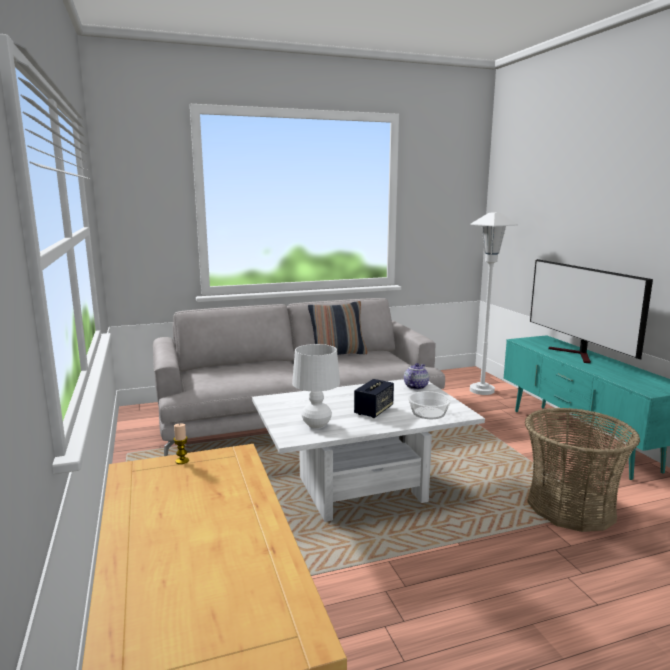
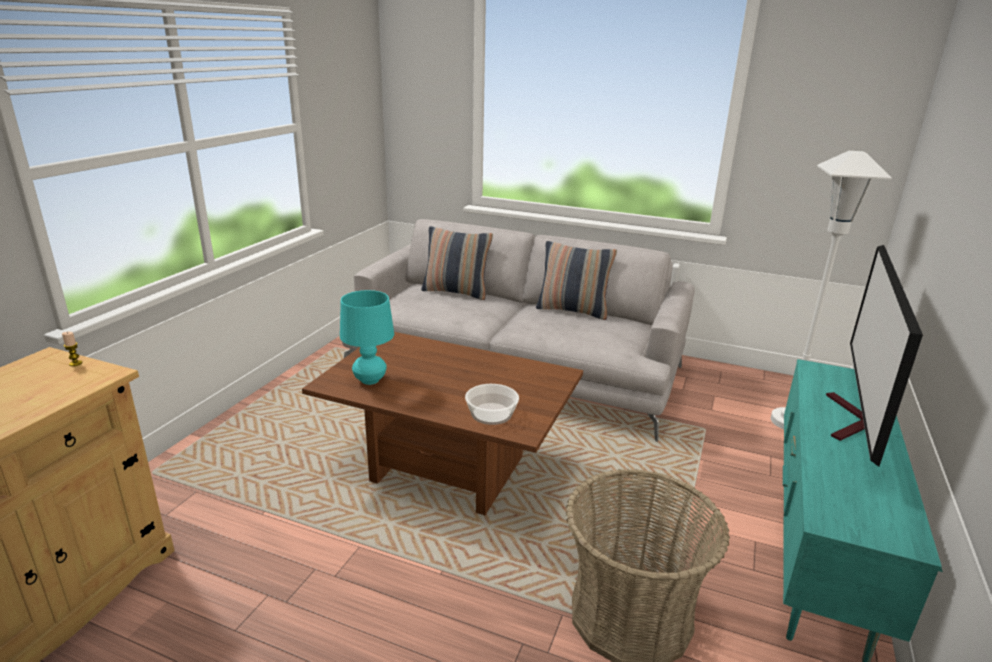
camera: 40 degrees right, 10 degrees up
(238, 365) = (456, 292): none -> pillow
(316, 425) = (370, 380): white table lamp -> turquoise table lamp
(361, 489) = (448, 469): white coffee table -> brown coffee table
(373, 411) = (446, 387): speaker -> none
(415, 386) = (548, 378): teapot -> none

